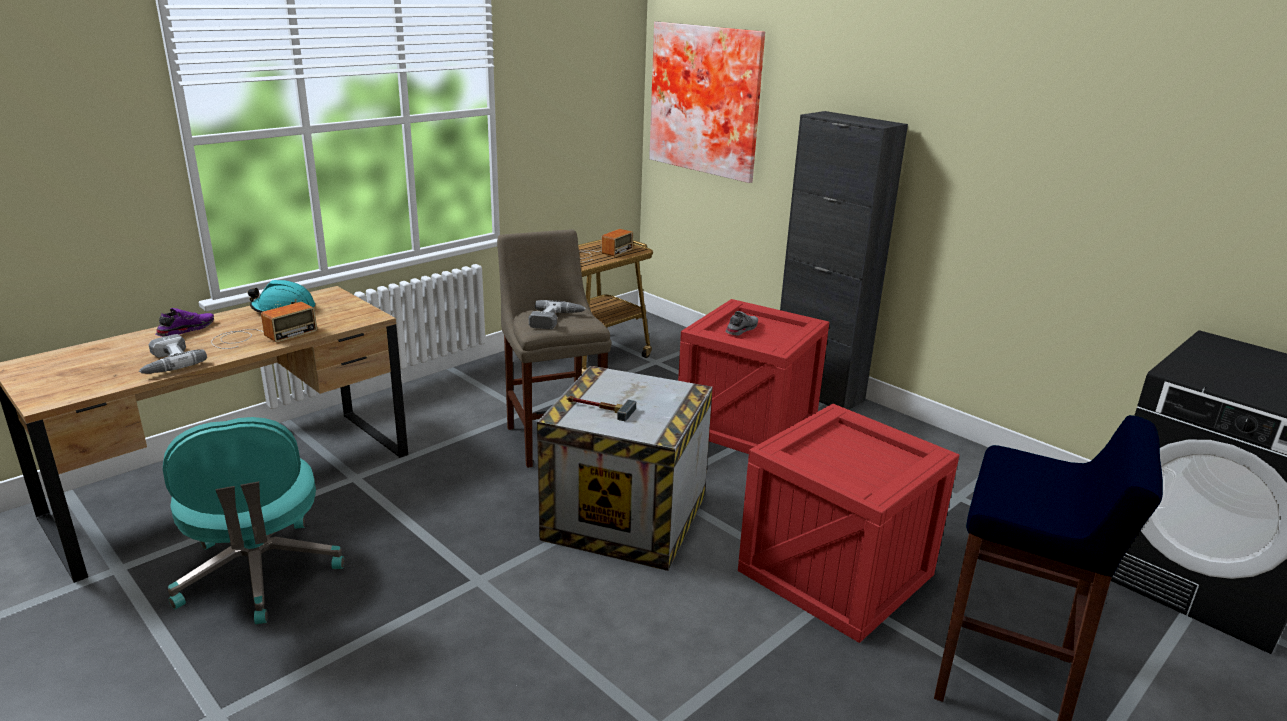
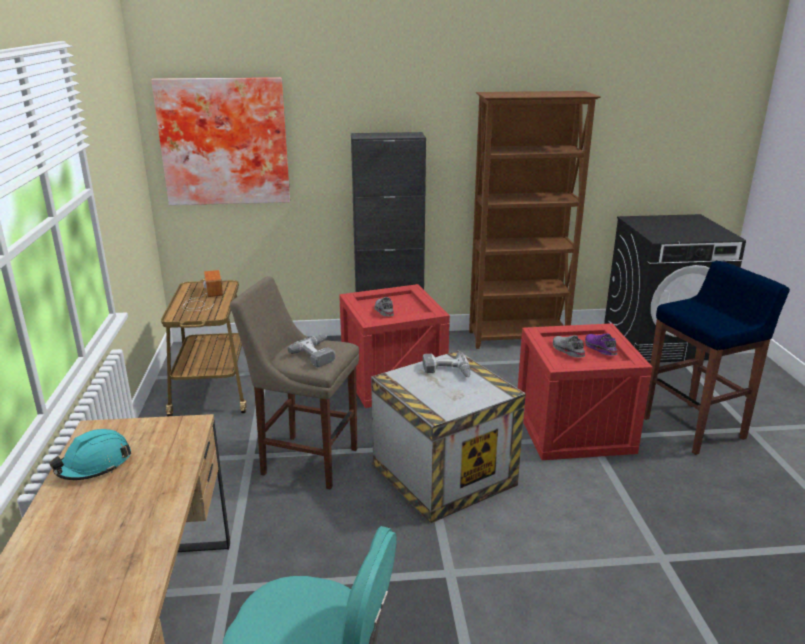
camera: 50 degrees left, 0 degrees up
(166, 363) = (123, 572): power drill -> power drill (447, 371)
(185, 330) = (44, 540): purple shoe -> purple shoe (599, 349)
(260, 336) = (143, 495): radio -> none
(598, 408) = (442, 397): hammer -> none
(831, 448) = (567, 351): none -> grey shoe
(976, 462) = (519, 338): none -> brown bookcase

